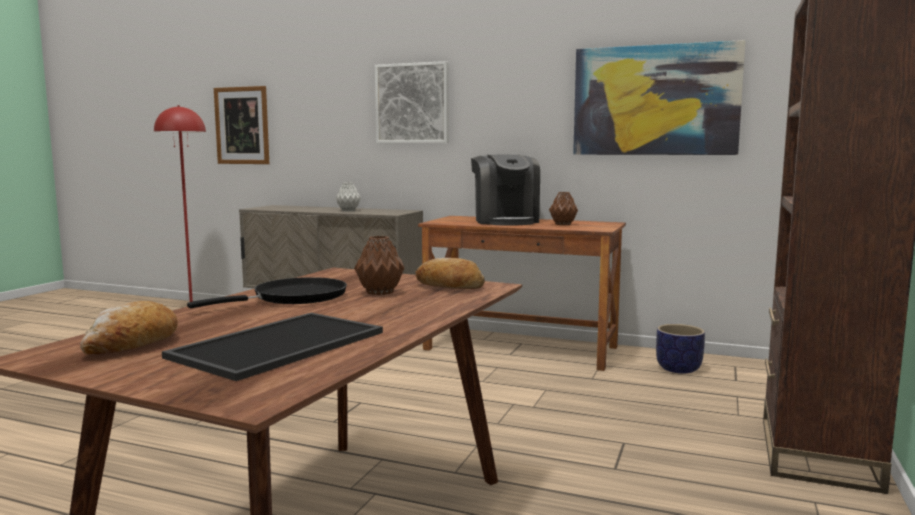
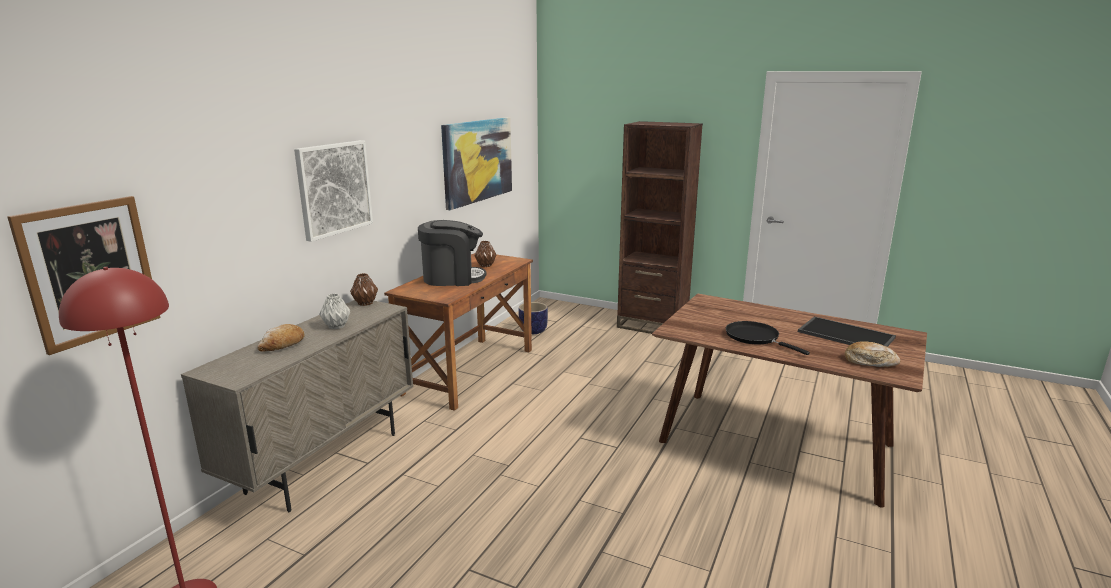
camera: 85 degrees left, 10 degrees up
(380, 292) = (732, 320): brown vase -> brown vase (364, 303)
(449, 286) = (710, 306): bread -> bread (282, 345)

